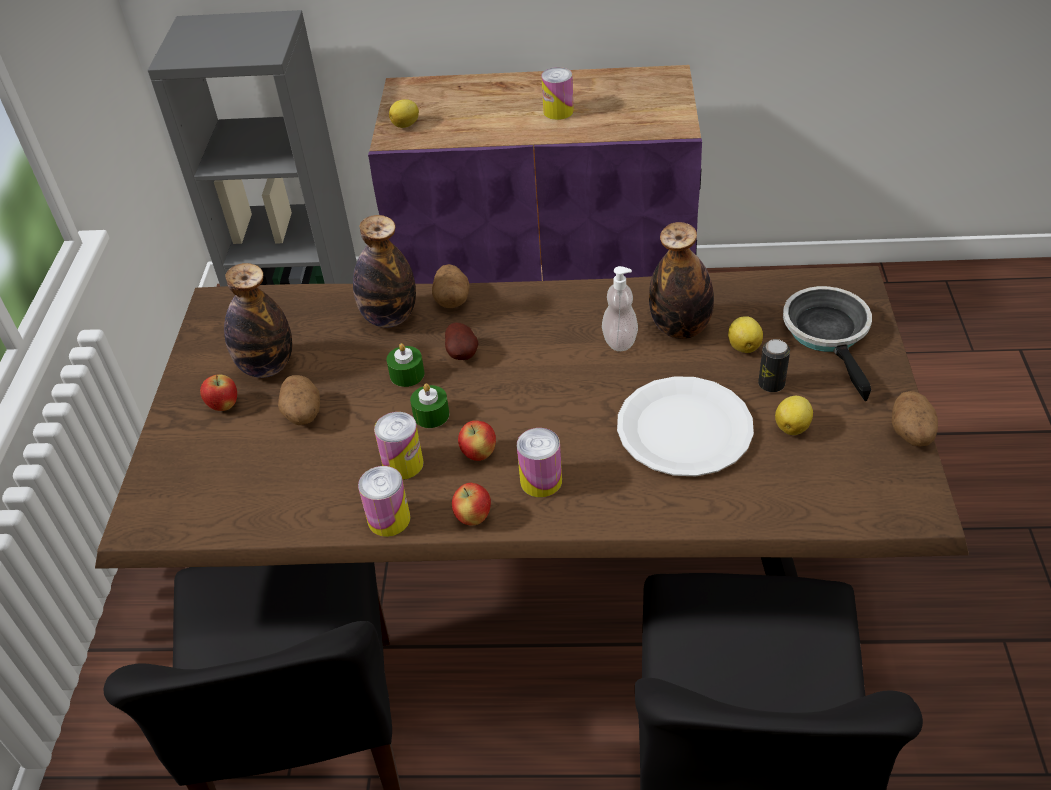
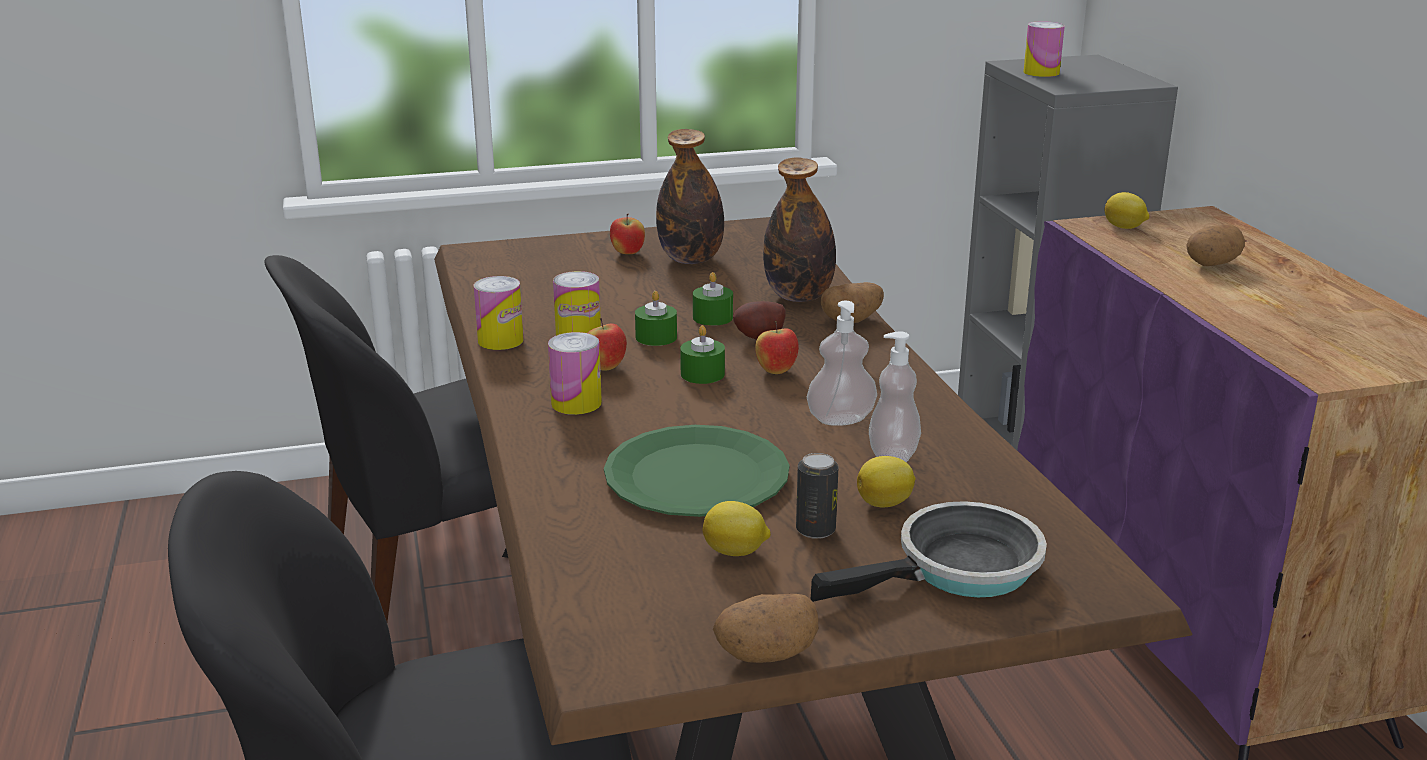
camera: 70 degrees right, 20 degrees down
(303, 414) = (630, 284): potato -> potato (1211, 264)
(473, 518) = (512, 377): apple -> apple (776, 371)
(516, 398) = (702, 374): none -> green candle
(558, 111) = (1260, 297): can -> can (1041, 72)
(680, 328) = (893, 455): bottle -> soap dispenser
(684, 429) = (696, 476): white plate -> green plate

